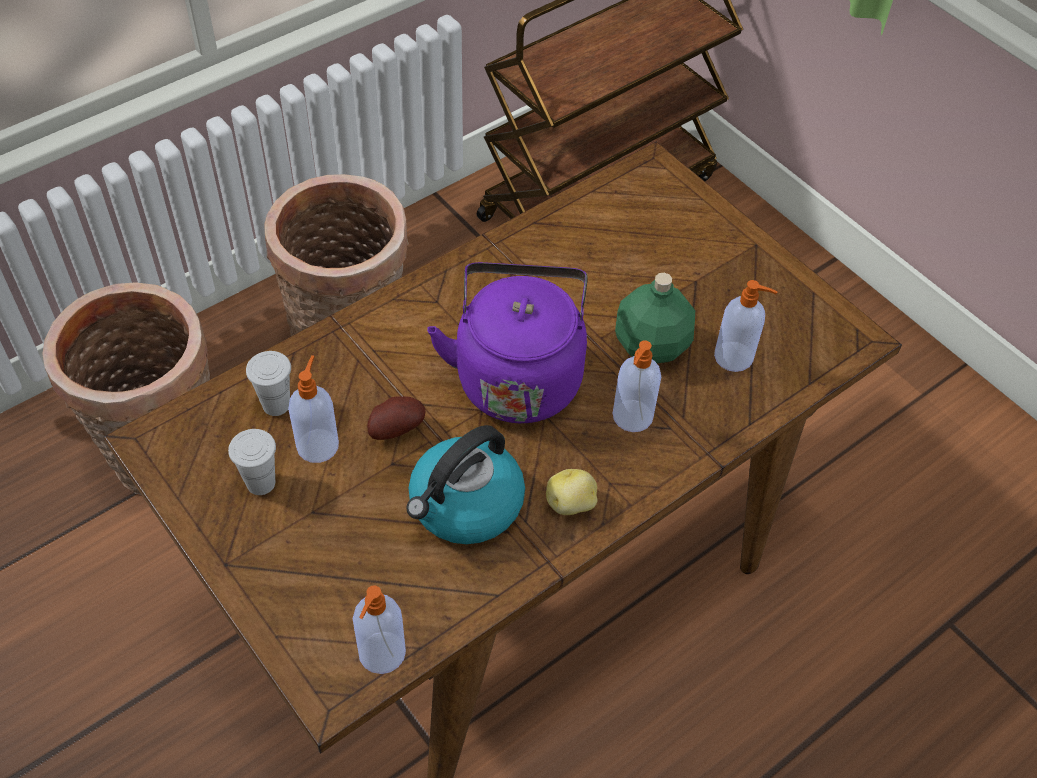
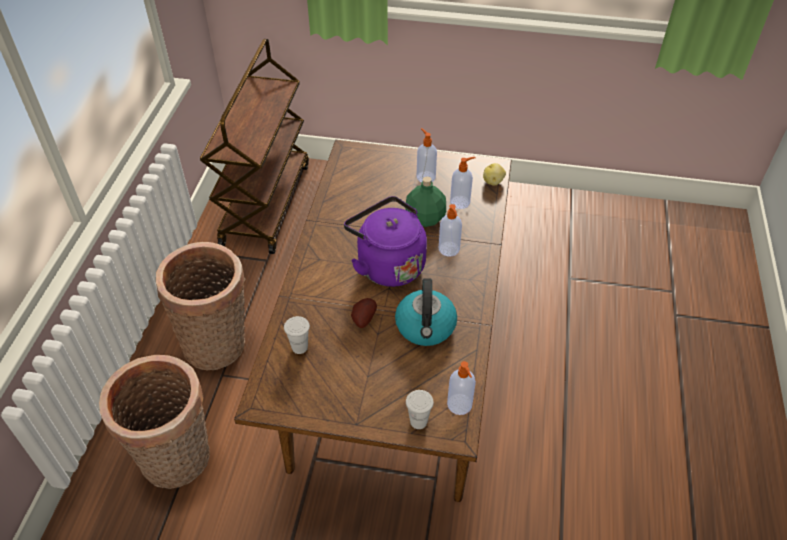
camera: 40 degrees left, 5 degrees down
(261, 483) = (332, 382): white cup -> white cup (418, 421)
(318, 444) = (338, 349): soap dispenser -> soap dispenser (425, 176)
(571, 504) = (464, 296): potato -> potato (493, 181)

